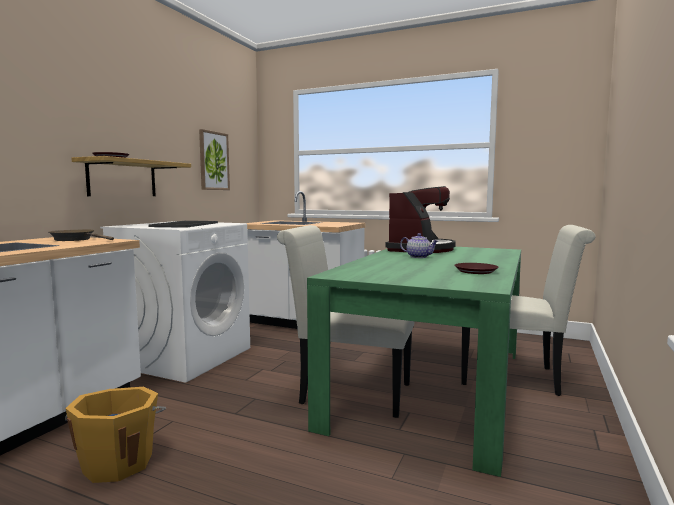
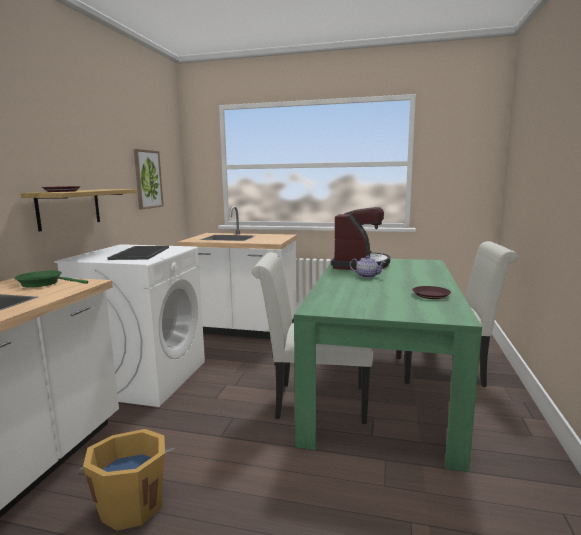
camera: 10 degrees left, 5 degrees up
(76, 239) = (44, 283): brown frying pan -> green frying pan

